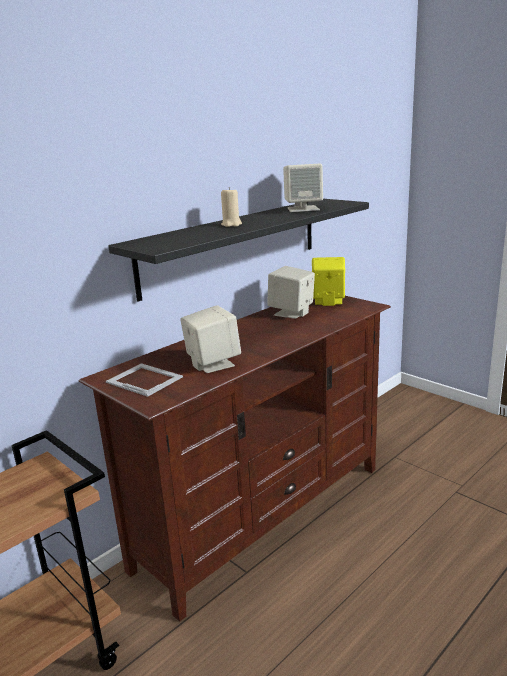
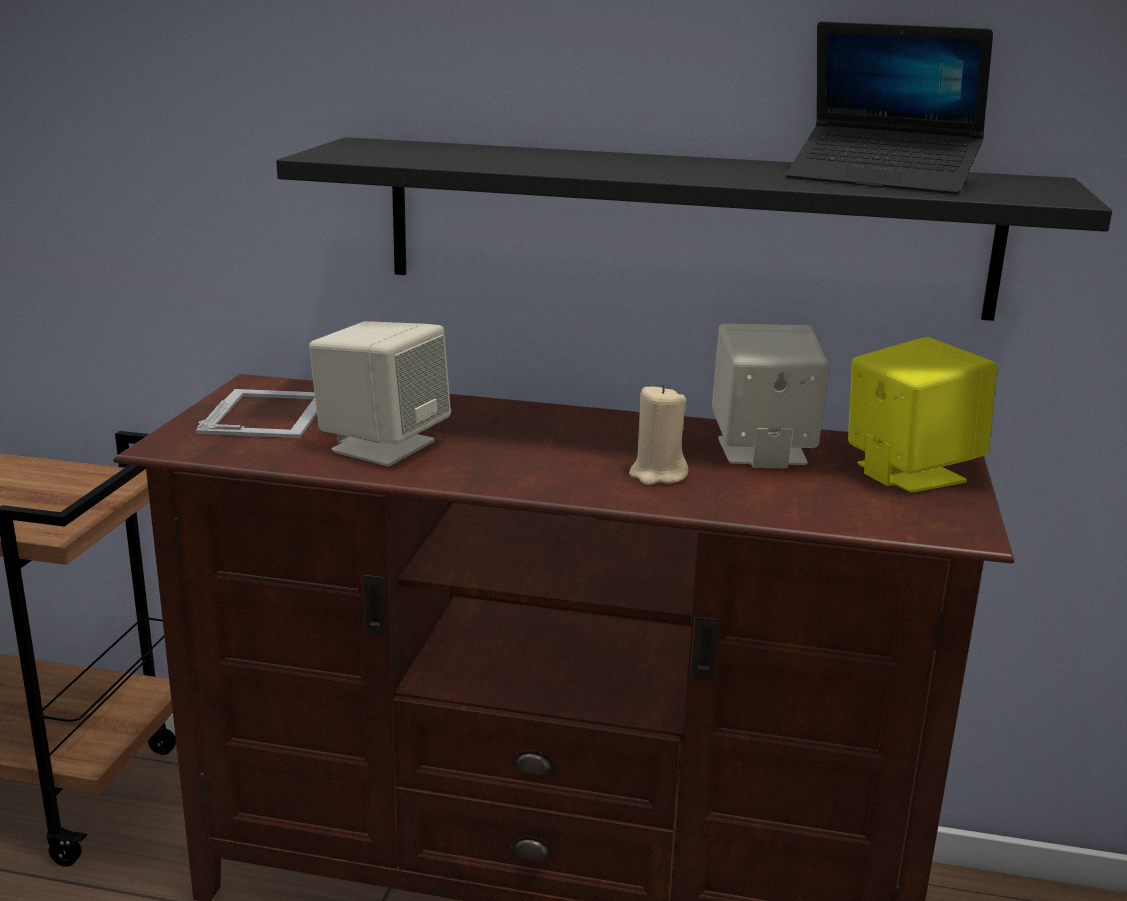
camera: 55 degrees right, 0 degrees up
(231, 224) = (607, 161): beige candle -> beige candle (657, 475)
(303, 209) = (882, 179): beige speaker -> laptop

